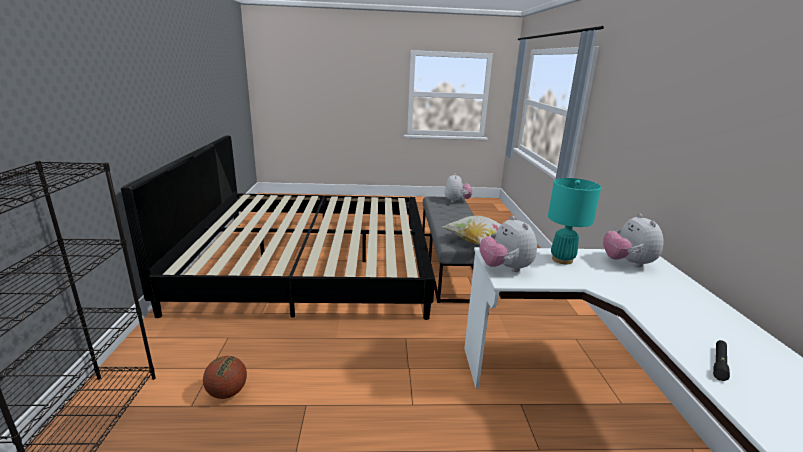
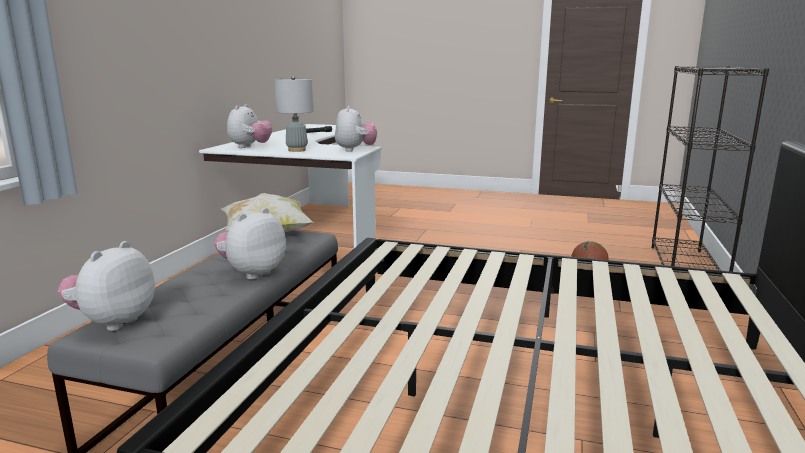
camera: 160 degrees left, 5 degrees down
(443, 220) = (252, 273): none -> plush toy
(562, 260) = (297, 150): turquoise table lamp -> grey table lamp

